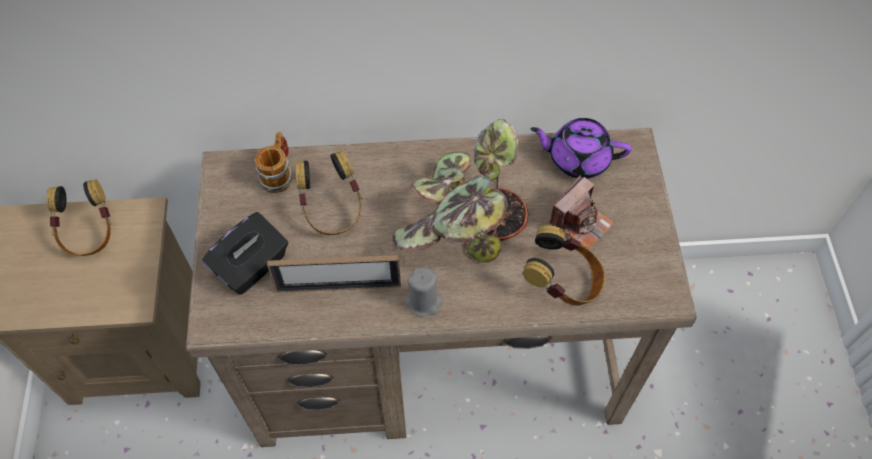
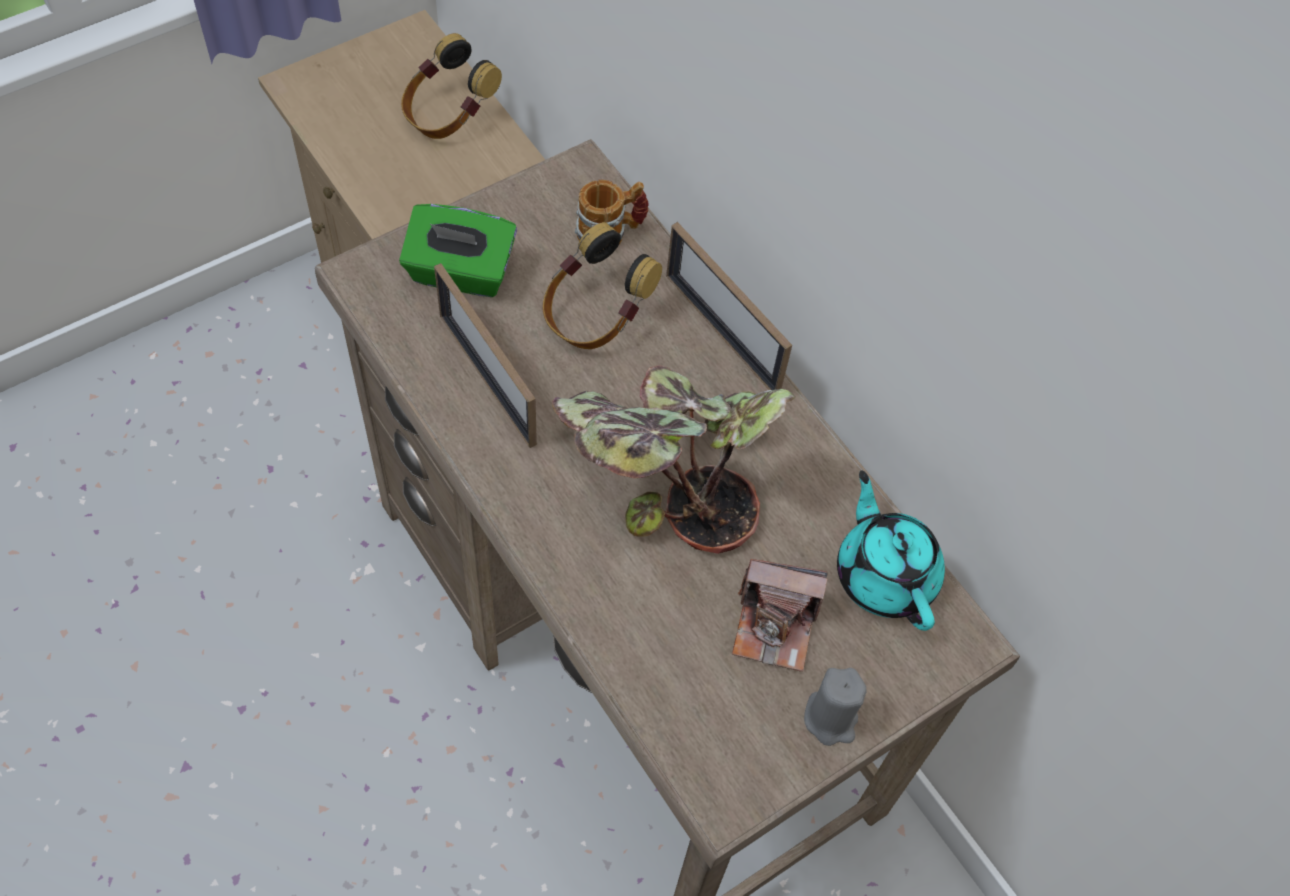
camera: 55 degrees right, 0 degrees up
(252, 266) = (460, 273): black tissue box -> green tissue box
(385, 154) = (722, 333): none -> picture frame
(424, 302) = (523, 485): grey candle -> grey candle (831, 718)
(563, 282) = (660, 645): headphones -> none
(577, 158) = (884, 574): purple teapot -> turquoise teapot

